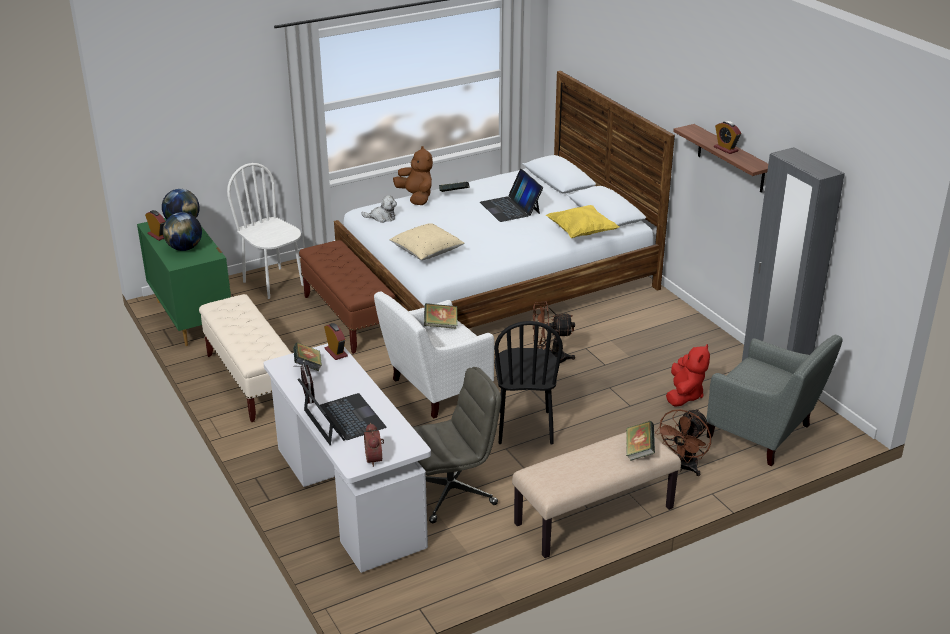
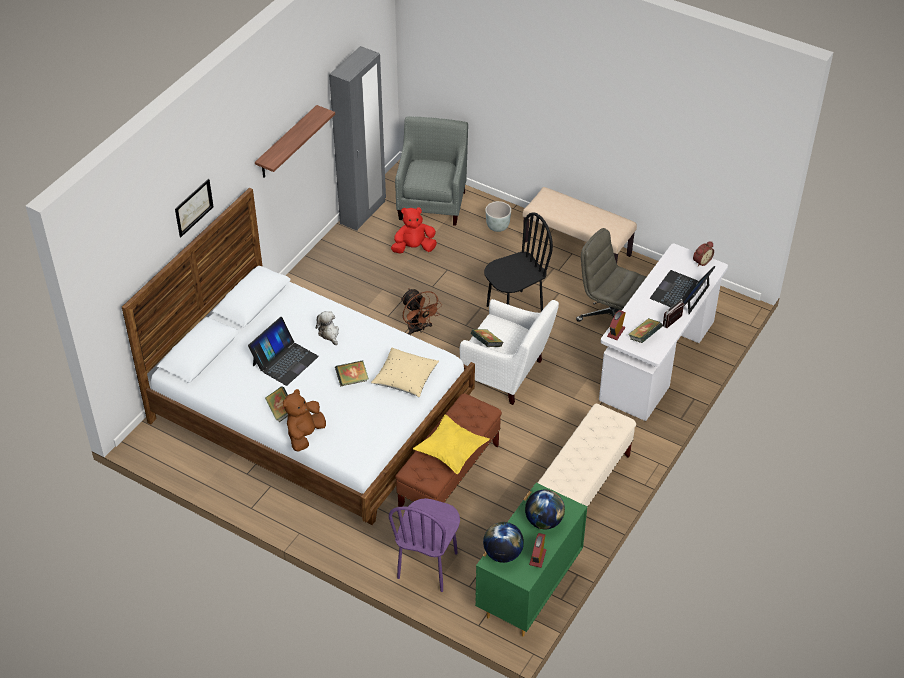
camera: 120 degrees left, 15 degrees up
(274, 283) = (428, 566): white chair -> purple chair
(382, 217) = (363, 439): plush toy -> plush toy (329, 333)
(581, 232) = (302, 301): yellow pillow -> yellow pillow (451, 452)
(633, 79) = (193, 207): none -> picture
(639, 451) = (555, 199): book -> book (352, 380)
(683, 467) = (497, 226): brown fan -> grey planter
(725, 149) = (299, 133): alarm clock -> none

